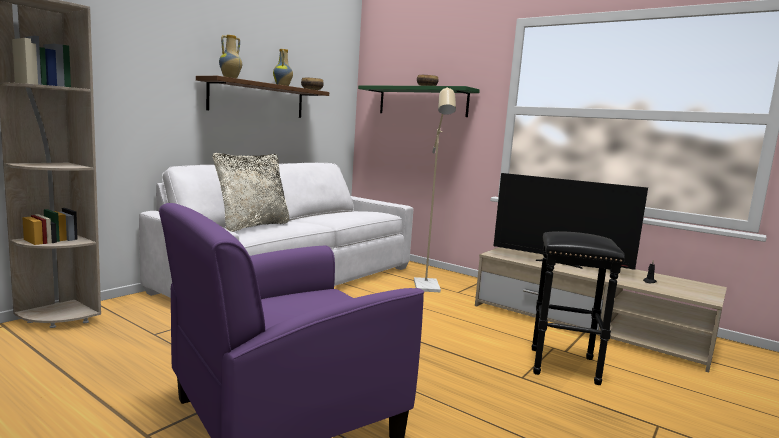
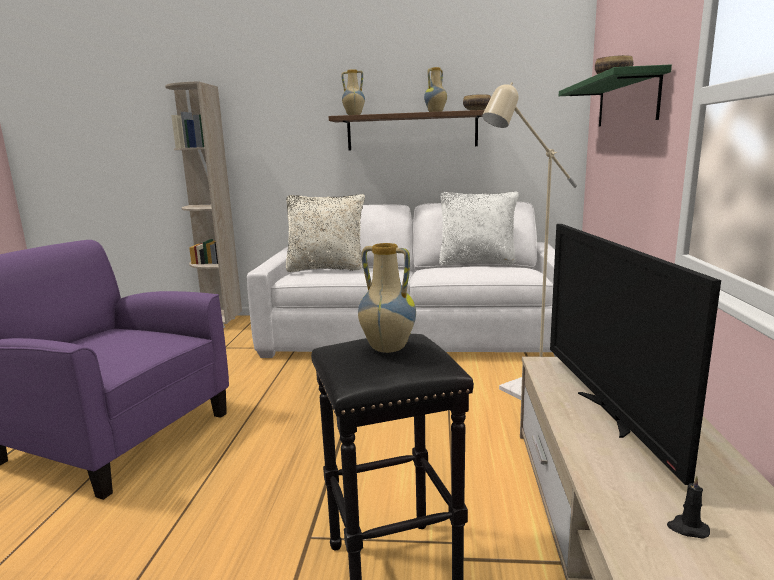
camera: 60 degrees right, 5 degrees up
(330, 211) = (477, 264): none -> white pillow
(584, 234) = (387, 349): none -> vase

